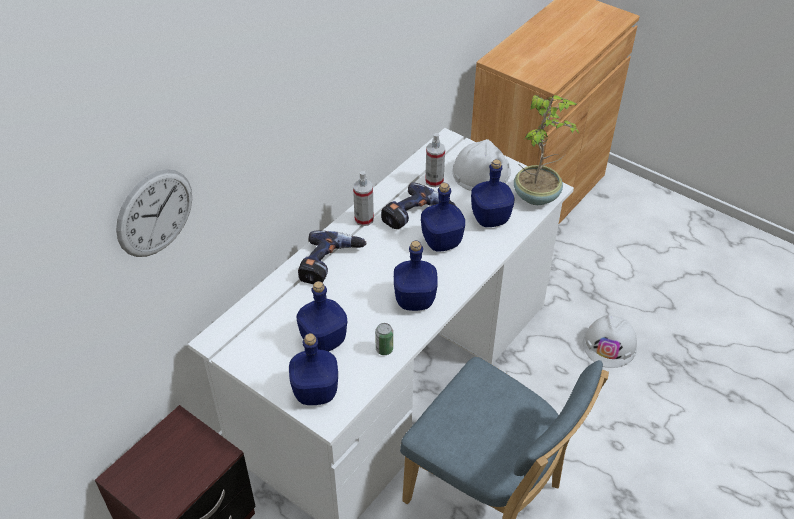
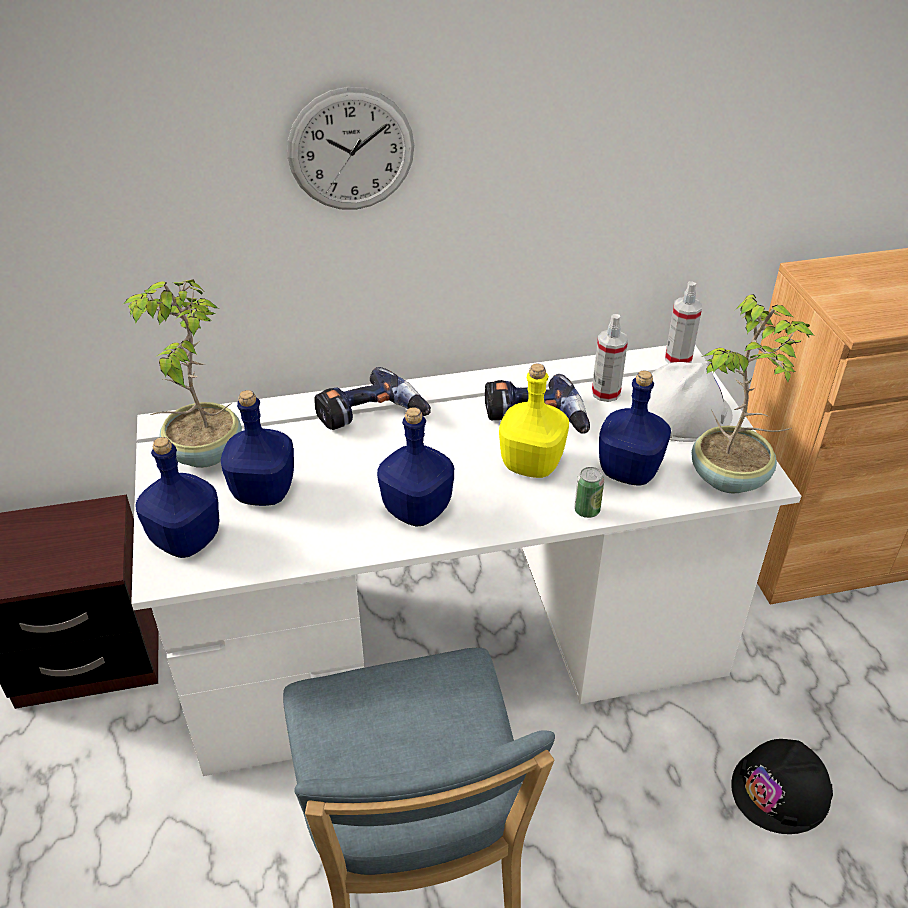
camera: 40 degrees right, 5 degrees down
(155, 213) = (96, 202): wall clock -> wall clock (351, 150)
(260, 341) = (203, 453): none -> potted plant
(364, 219) = (468, 391): spray bottle -> spray bottle (678, 358)
(384, 349) = (314, 542): can -> can (587, 510)
(441, 241) = (531, 463): blue bottle -> yellow bottle
(610, 345) = (781, 790): white hard hat -> black hard hat

